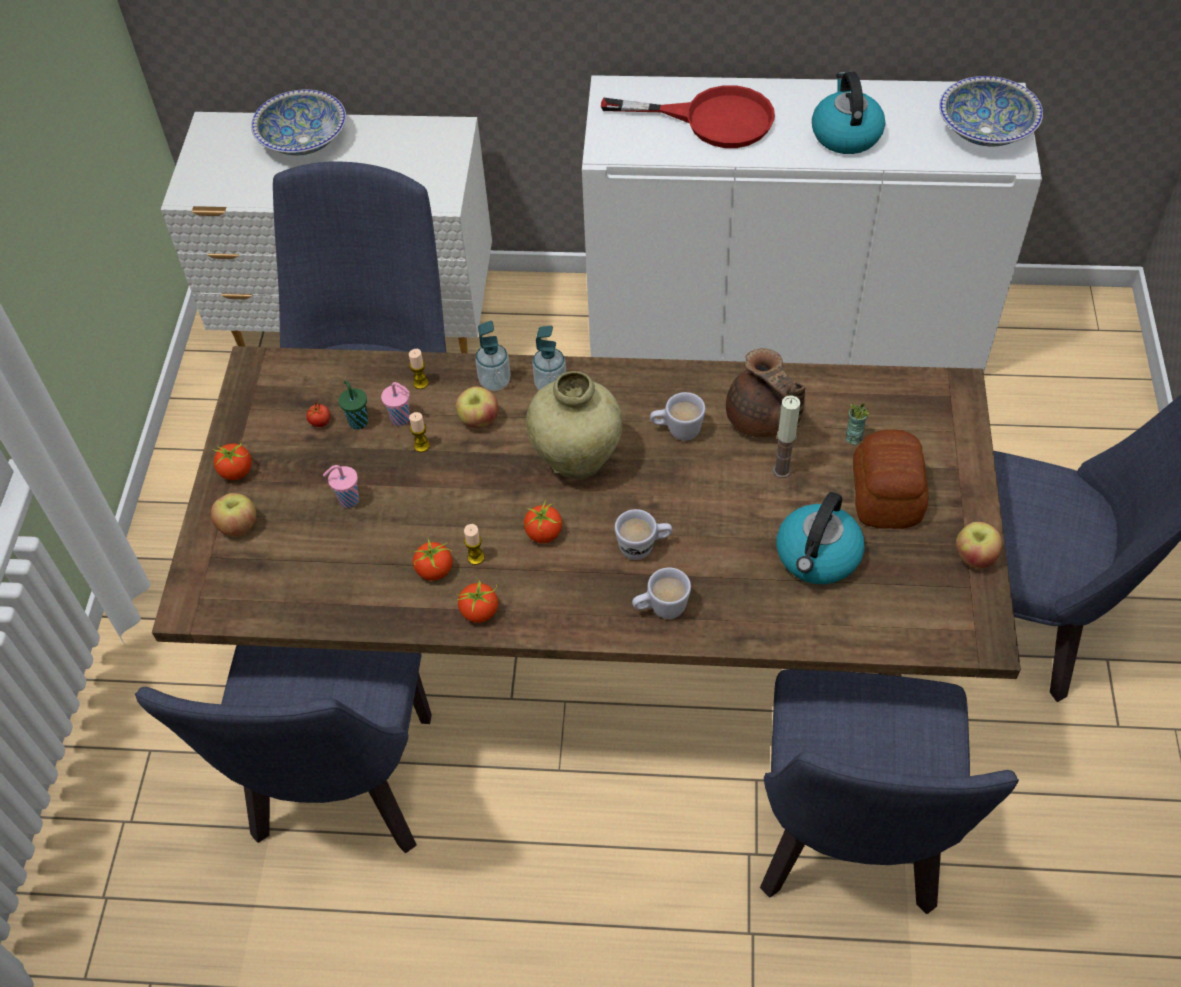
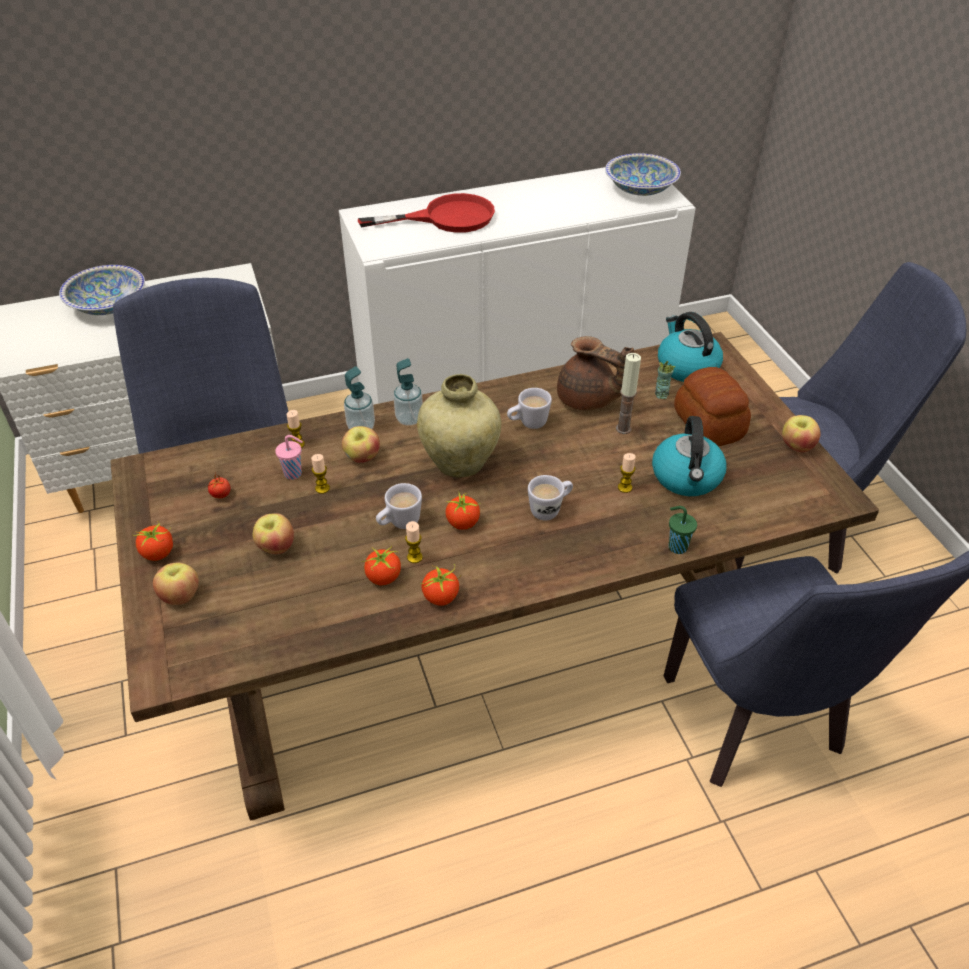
camera: 25 degrees left, 10 degrees down
(342, 794) = (322, 838): blue chair -> none
(347, 500) = (276, 547): pink cup -> apple
(358, 421) = (255, 485): green cup -> green cup (676, 546)
(660, 609) = (591, 549): white mug -> white mug (399, 524)
(740, 546) = (625, 487): none -> candle
(845, 134) = (547, 208): kettle -> kettle (686, 367)

